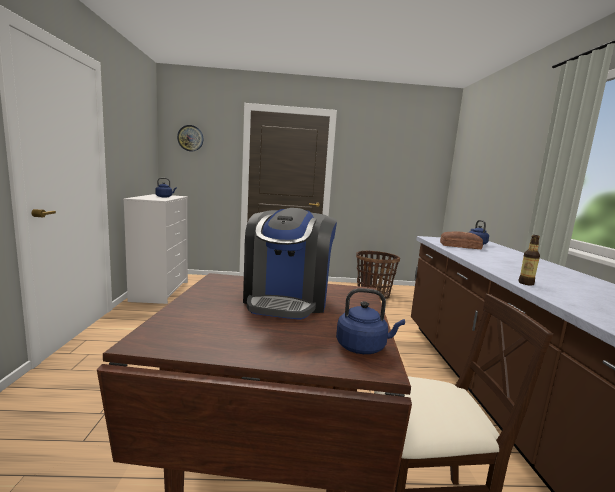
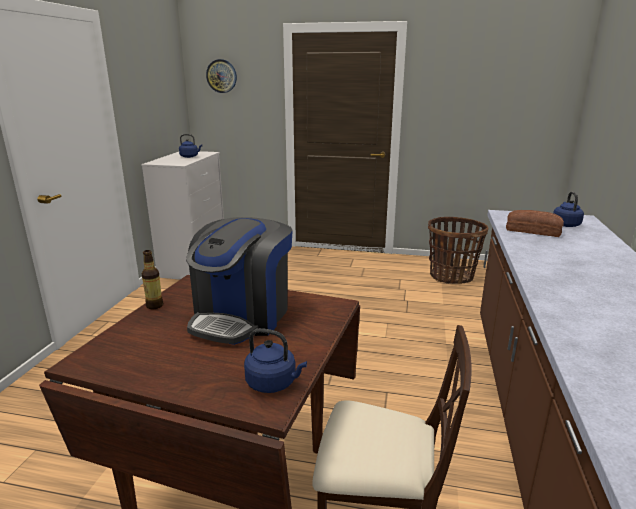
camera: 15 degrees right, 10 degrees up
(526, 283) = (550, 305): bottle -> bottle (154, 306)

